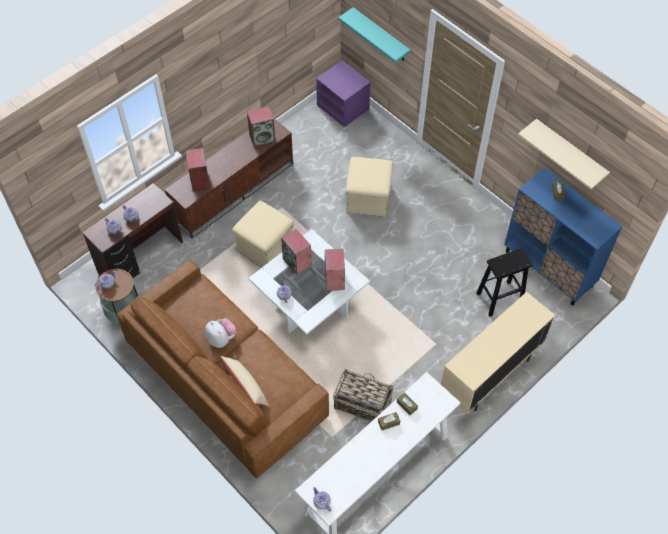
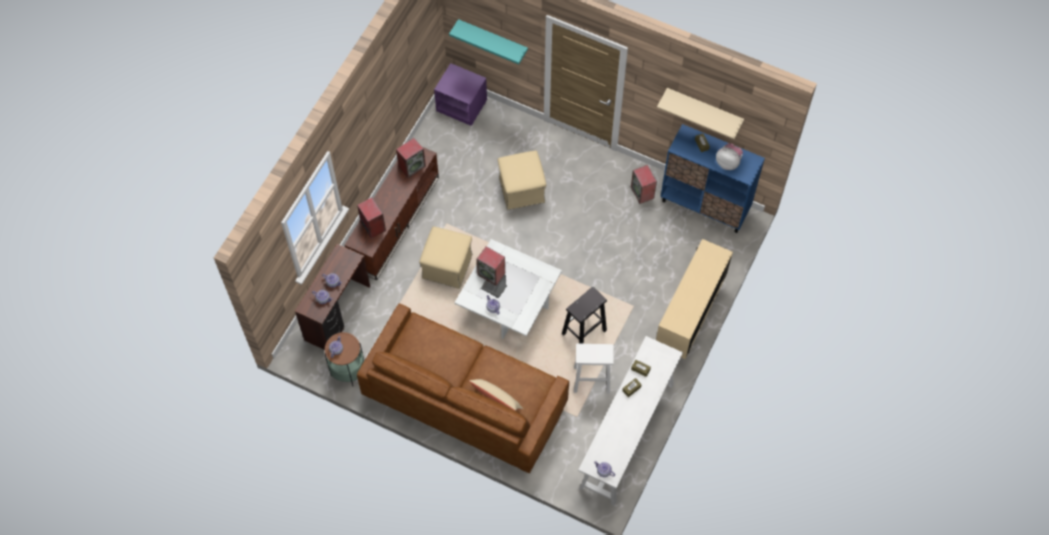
camera: 20 degrees left, 5 degrees up
(221, 338) = (457, 364): plush toy -> plush toy (728, 162)
(335, 280) = (531, 279): speaker -> speaker (642, 193)
(361, 404) = (591, 380): basket -> white stool
(499, 299) = (672, 247): black stool -> black stool (583, 332)

